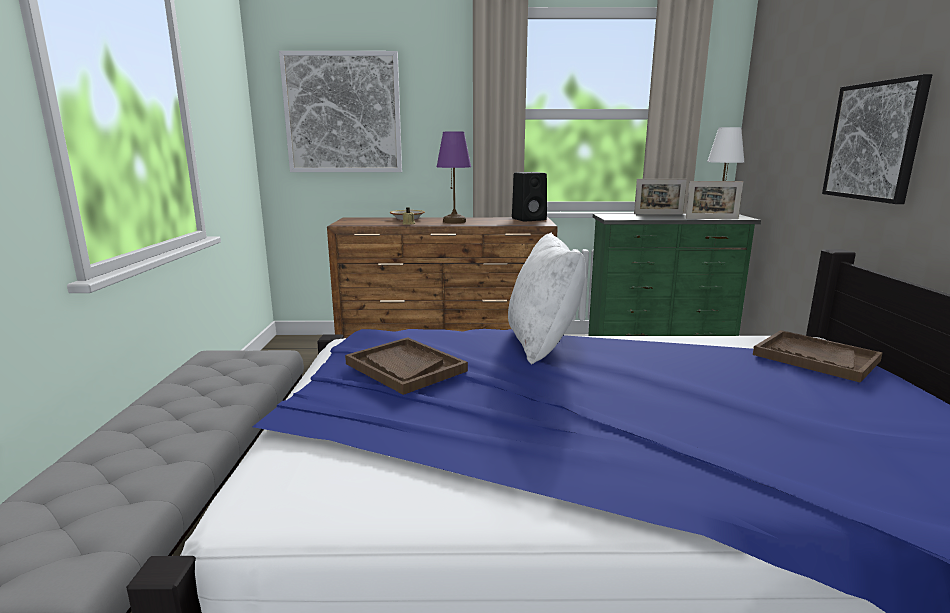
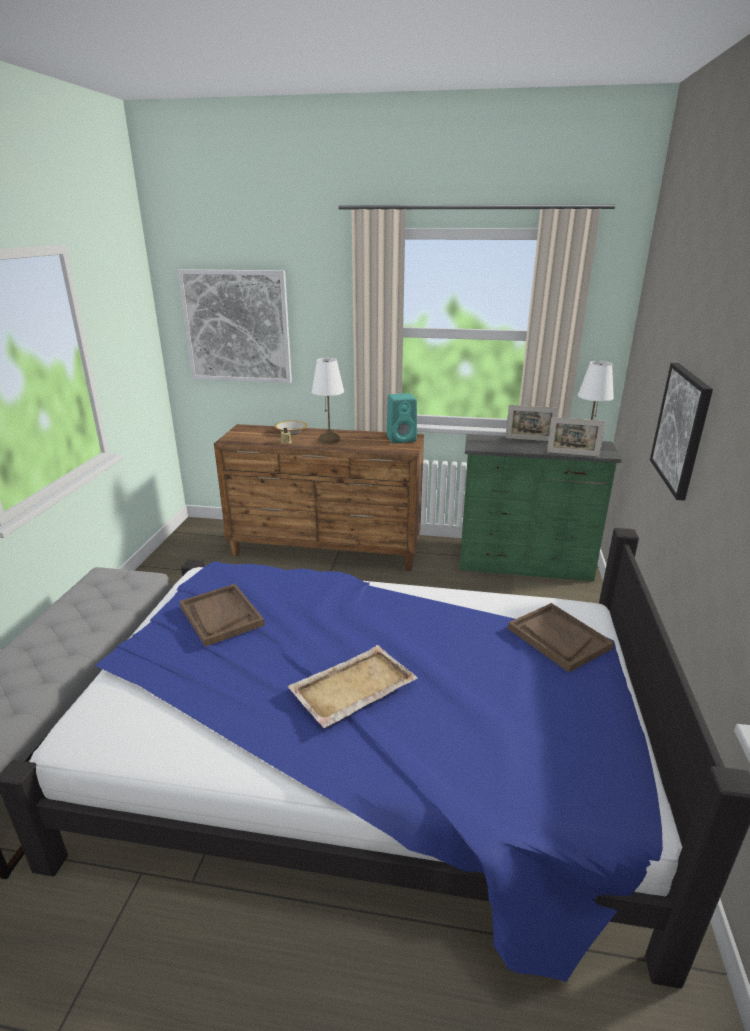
camera: 10 degrees right, 10 degrees up
(454, 221) = (329, 439): purple table lamp -> white table lamp
(529, 219) = (402, 439): black speaker -> turquoise speaker
(542, 344) = (343, 596): white pillow -> none
(628, 414) = (352, 687): none -> beige tray

